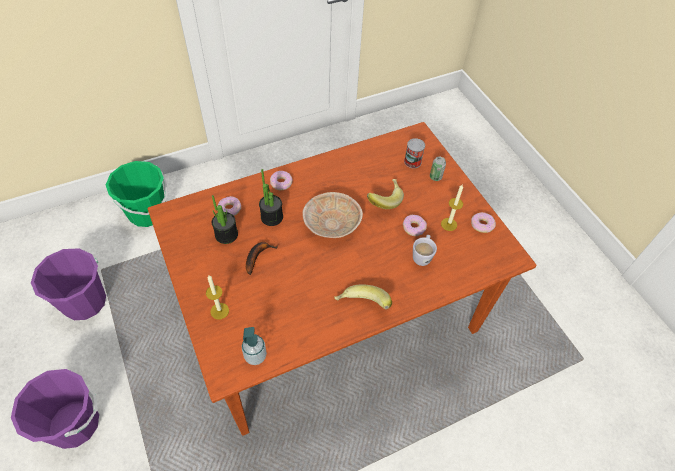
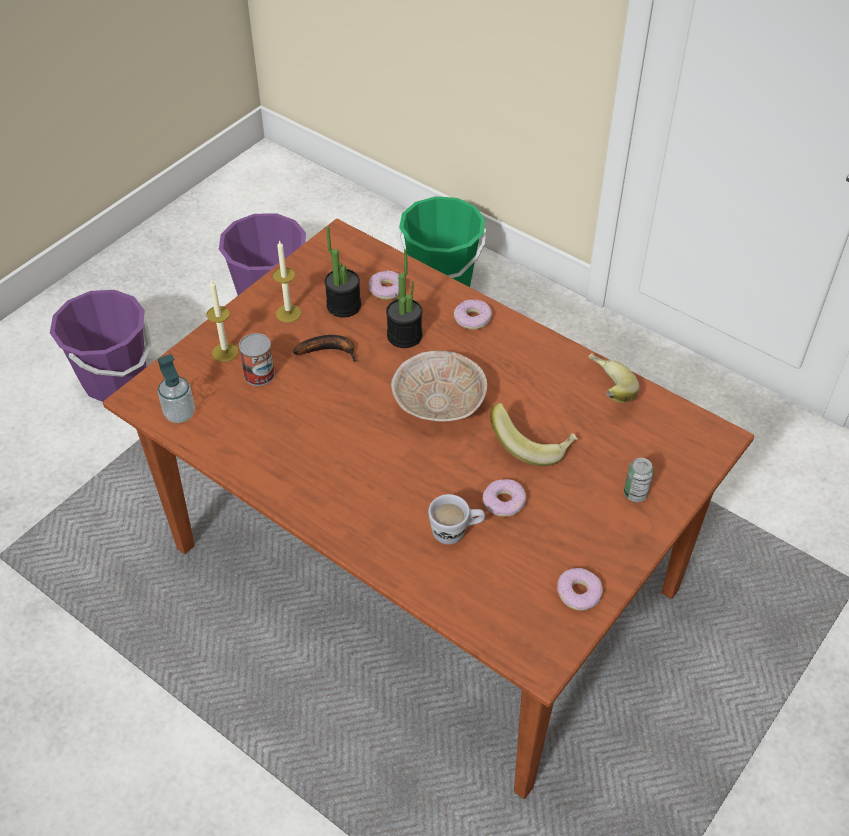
camera: 65 degrees right, 5 degrees down
(361, 306) = (317, 492): banana -> banana (605, 391)
(412, 162) = (643, 452): can -> can (259, 374)
(449, 224) = (545, 546): candle -> candle (288, 313)

